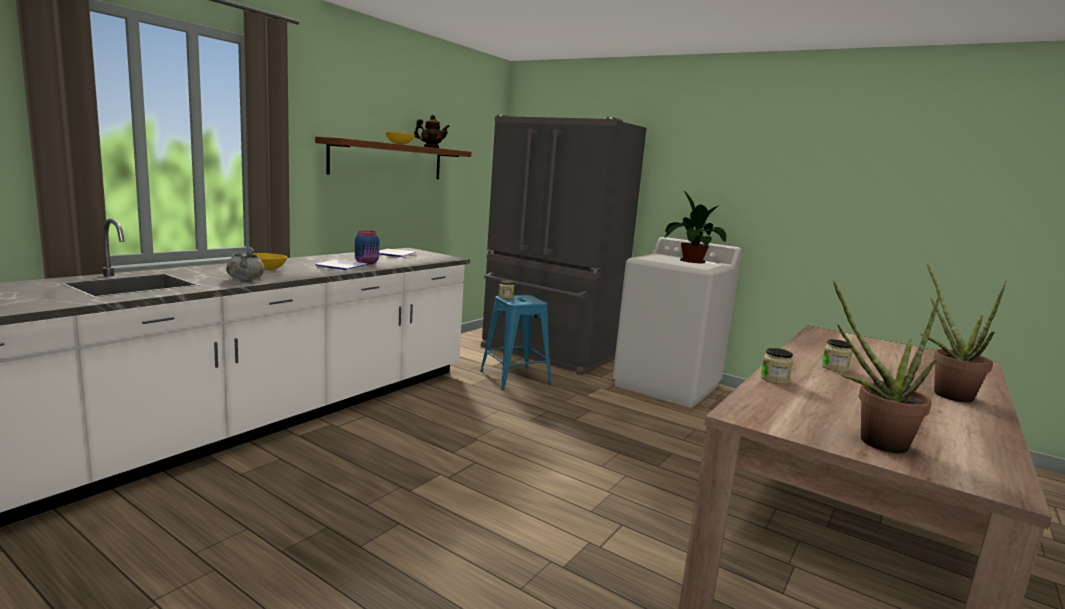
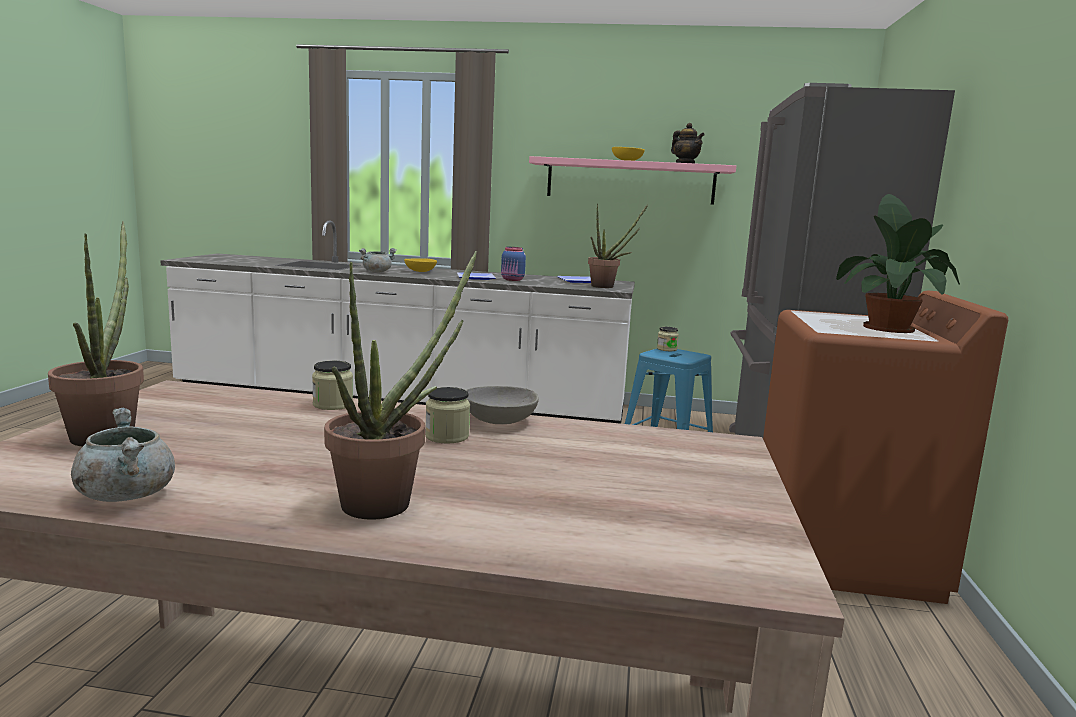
camera: 65 degrees right, 0 degrees up
(388, 160) = (630, 181): brown shelf -> pink shelf
(433, 256) = (607, 286): none -> potted plant
(667, 385) = (843, 556): white washing machine -> brown washing machine
(800, 354) = (498, 421): none -> grey bowl
(985, 442) = (126, 494): none -> grey cooking pot

